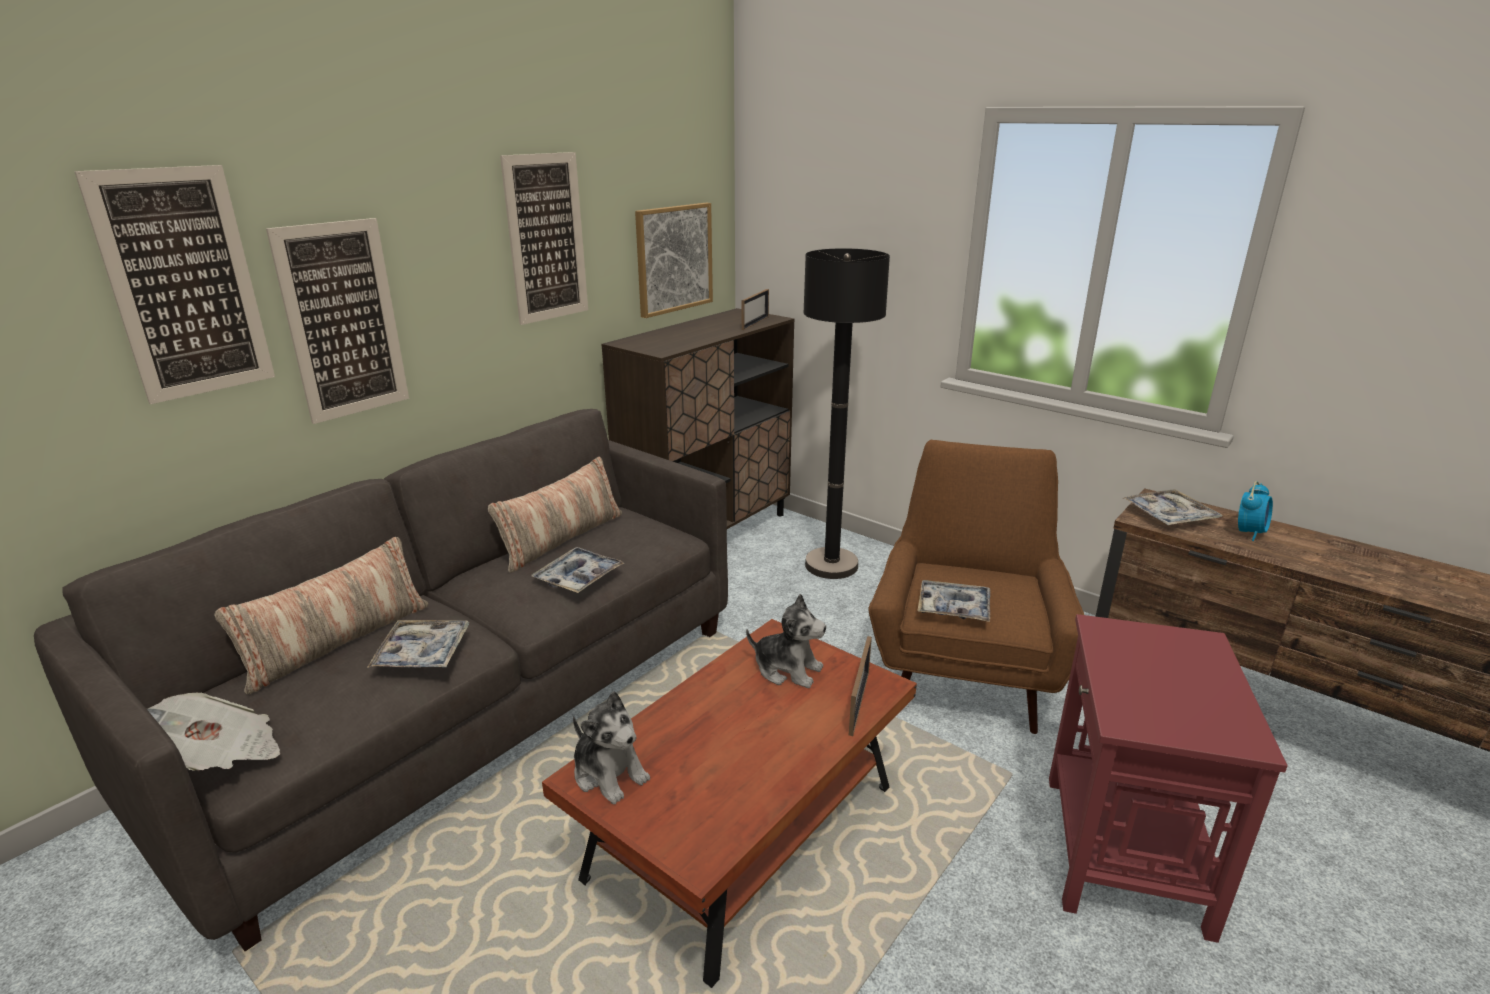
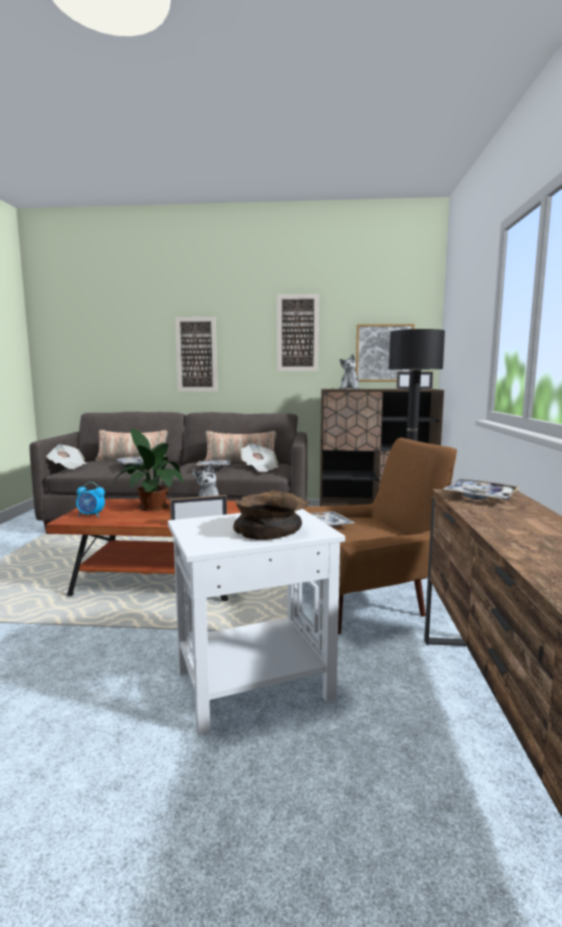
camera: 55 degrees right, 15 degrees down
(184, 284) = (146, 333): picture -> none
(609, 773) = (106, 503): plush toy -> plush toy (349, 388)
(639, 542) = (259, 468): none -> newspaper
(706, 723) = (152, 506): none -> potted plant
(1122, 851) = (253, 683): red side table -> white side table
(1190, 671) = (271, 530): none -> brown bowl
(1249, 533) = (513, 514): alarm clock -> alarm clock (91, 515)

